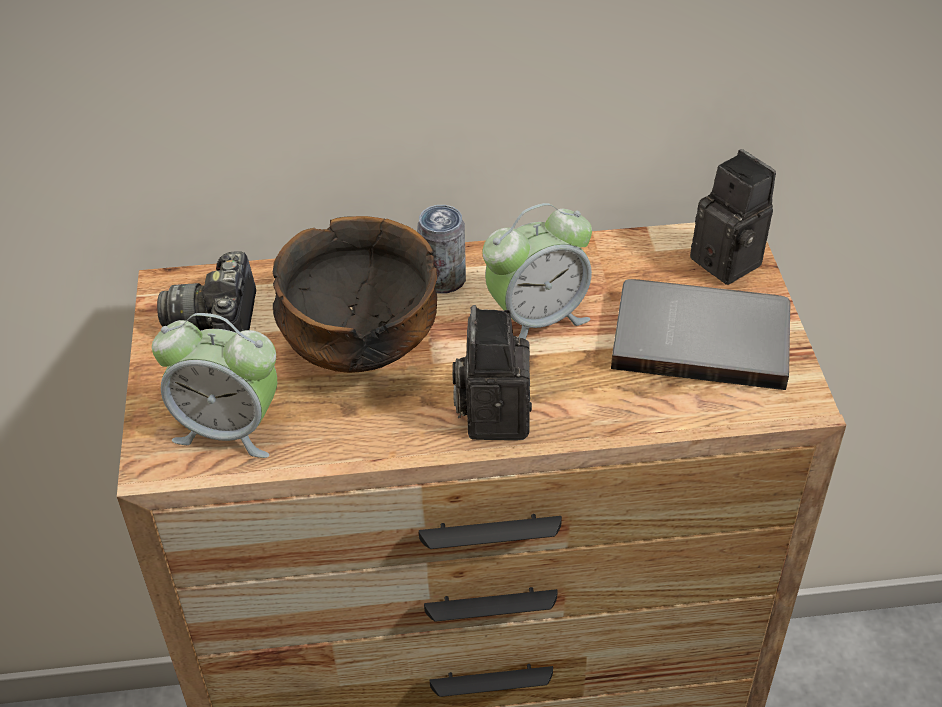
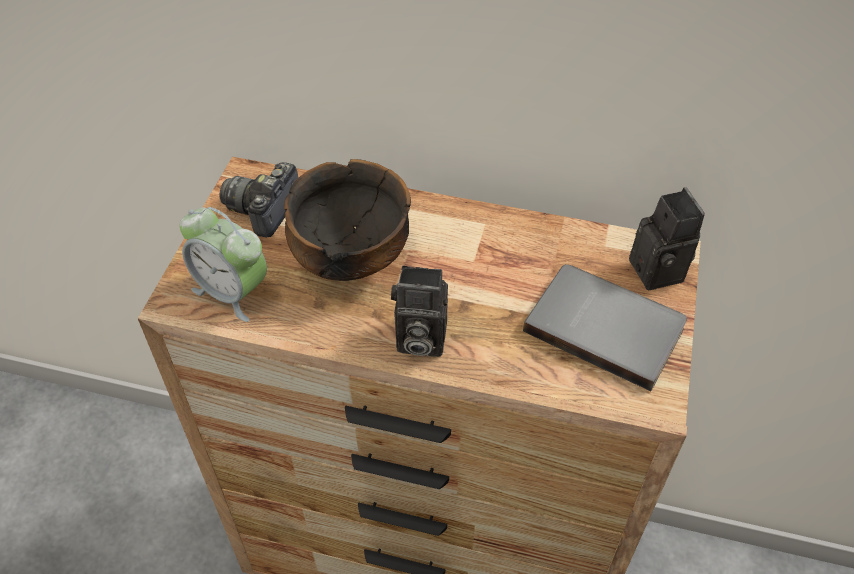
camera: 20 degrees right, 5 degrees up
(443, 280) = (434, 224): can -> none
(493, 414) = (418, 339): camera -> camera turned 105 degrees counterclockwise
(537, 319) = (487, 274): alarm clock -> none

